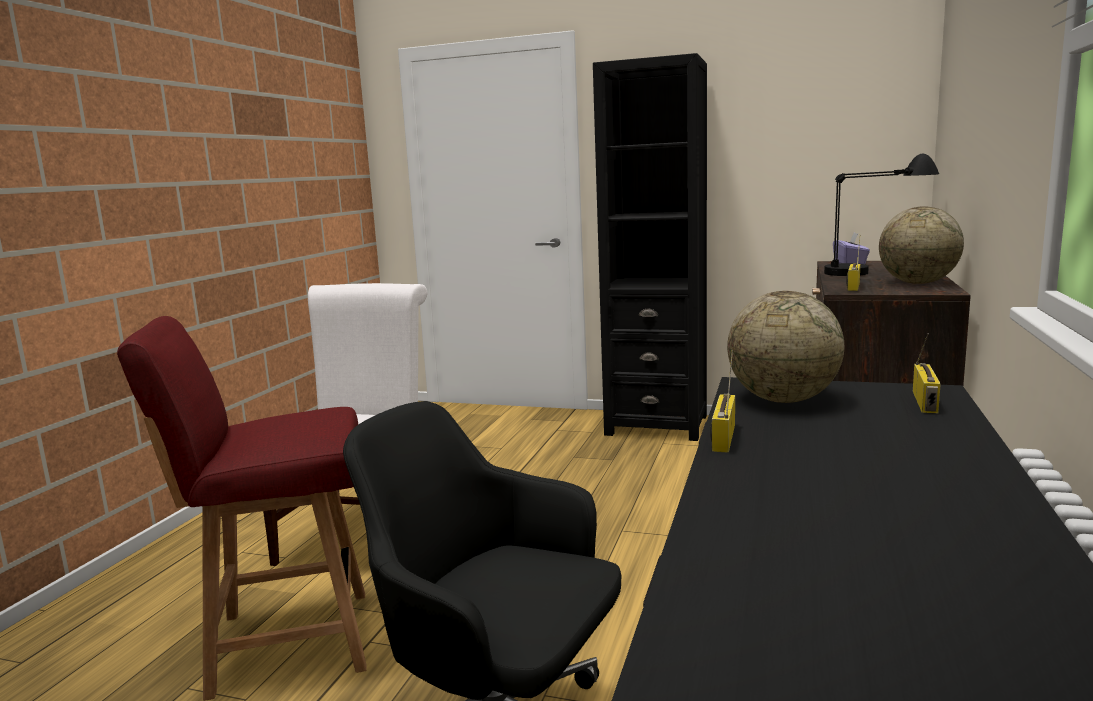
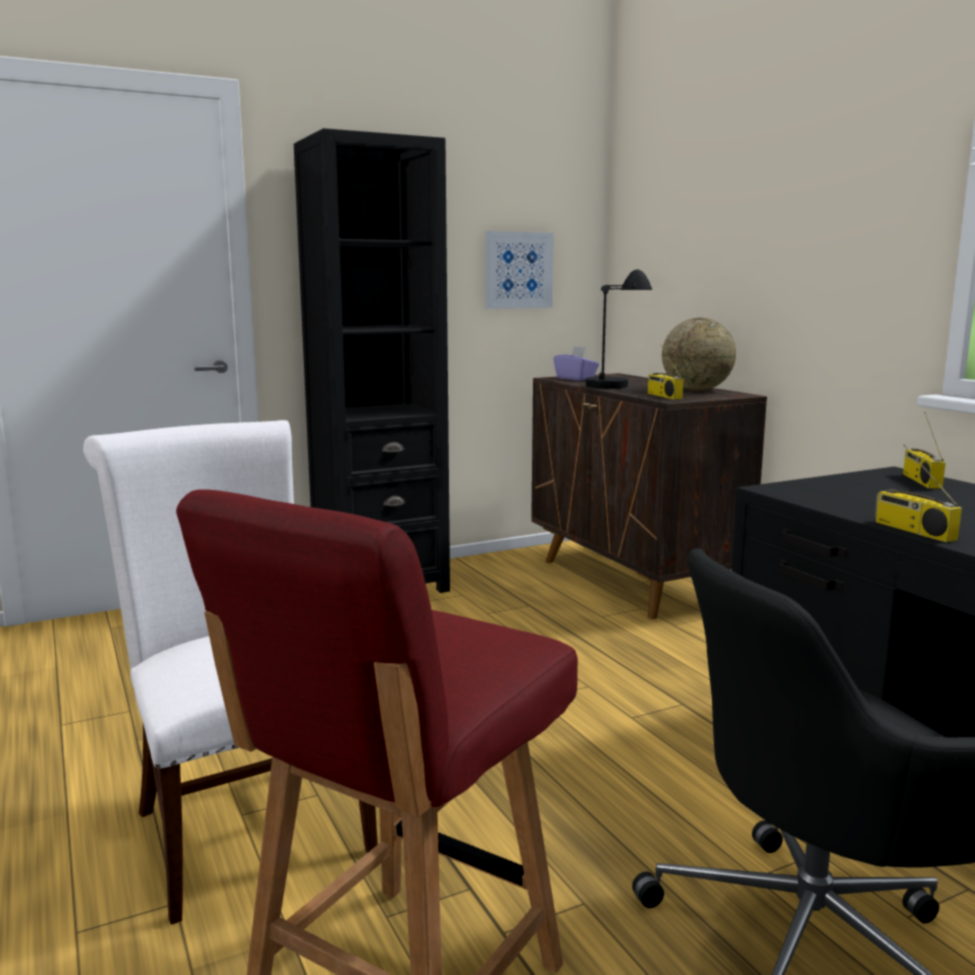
camera: 45 degrees left, 0 degrees up
(783, 400) = (843, 496): globe -> none
(821, 158) = (518, 270): none -> picture
(926, 402) = (920, 481): radio -> radio turned 150 degrees counterclockwise

